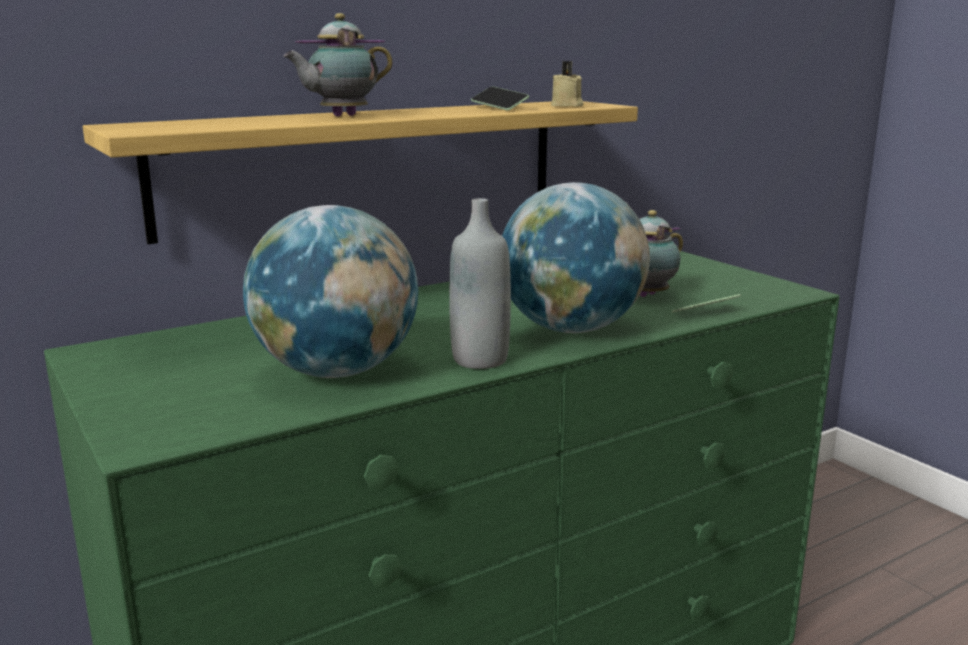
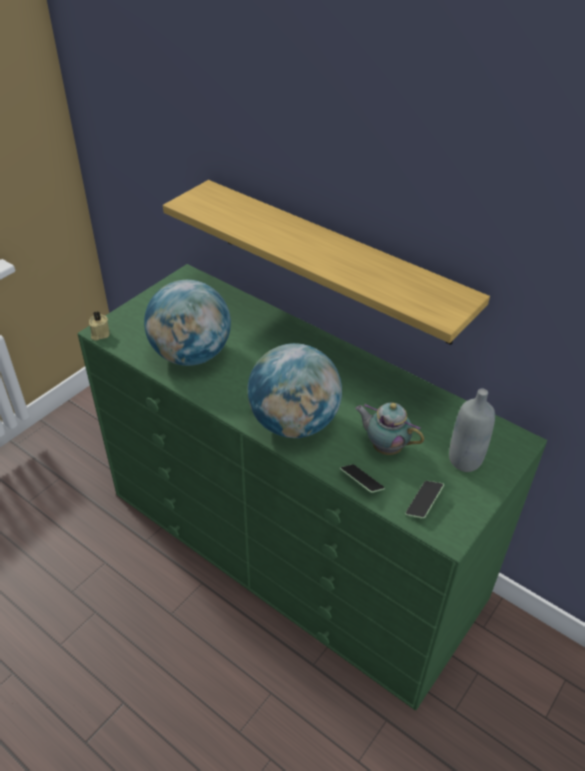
camera: 70 degrees right, 25 degrees up
(340, 116) = (288, 234): teapot -> none
(480, 360) = (226, 398): grey bottle -> grey bottle (465, 460)
(499, 108) = (384, 276): phone -> phone (423, 503)
(567, 105) = (424, 301): beige candle -> beige candle (99, 334)

